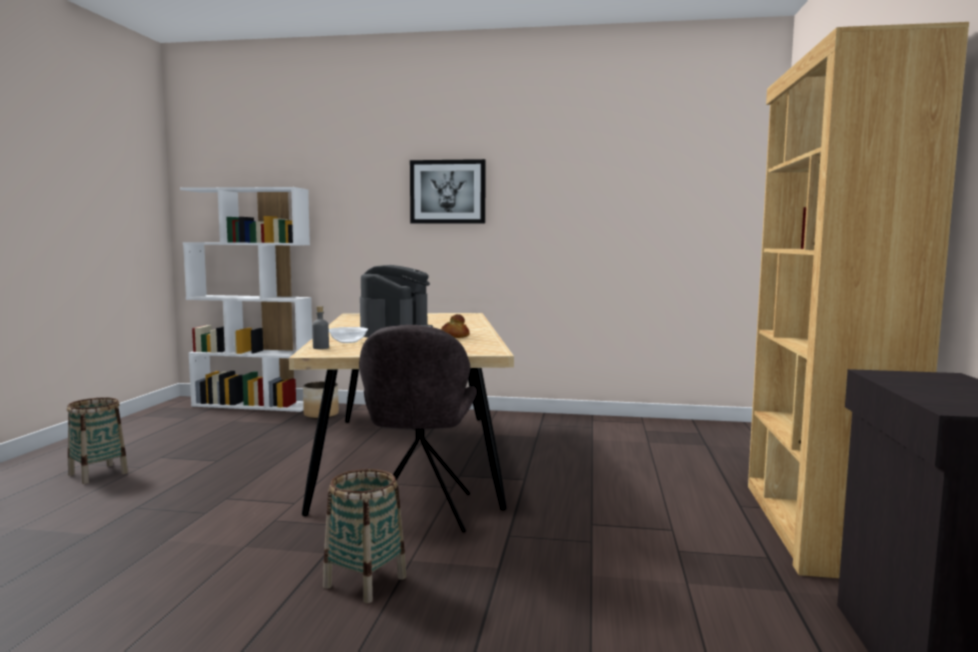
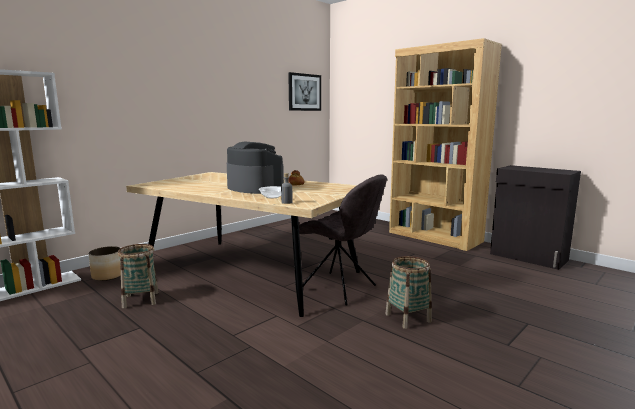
camera: 55 degrees left, 5 degrees up
(98, 474) = (67, 385): basket -> basket (141, 300)
(447, 192) = (169, 84): picture -> picture (304, 92)

